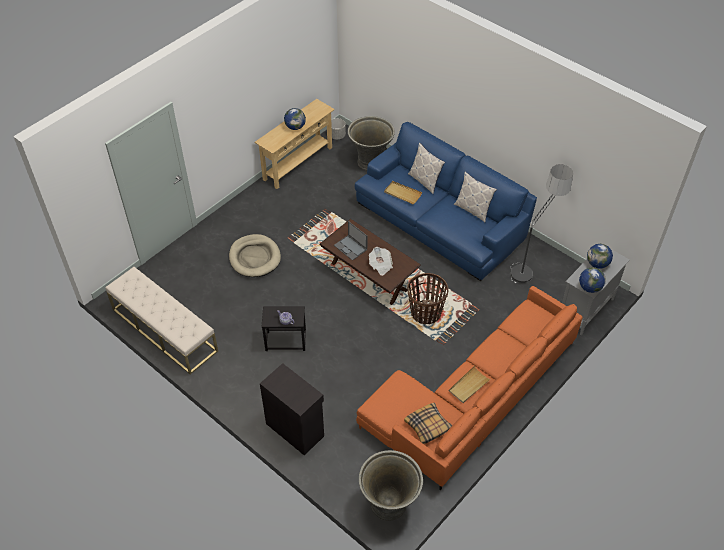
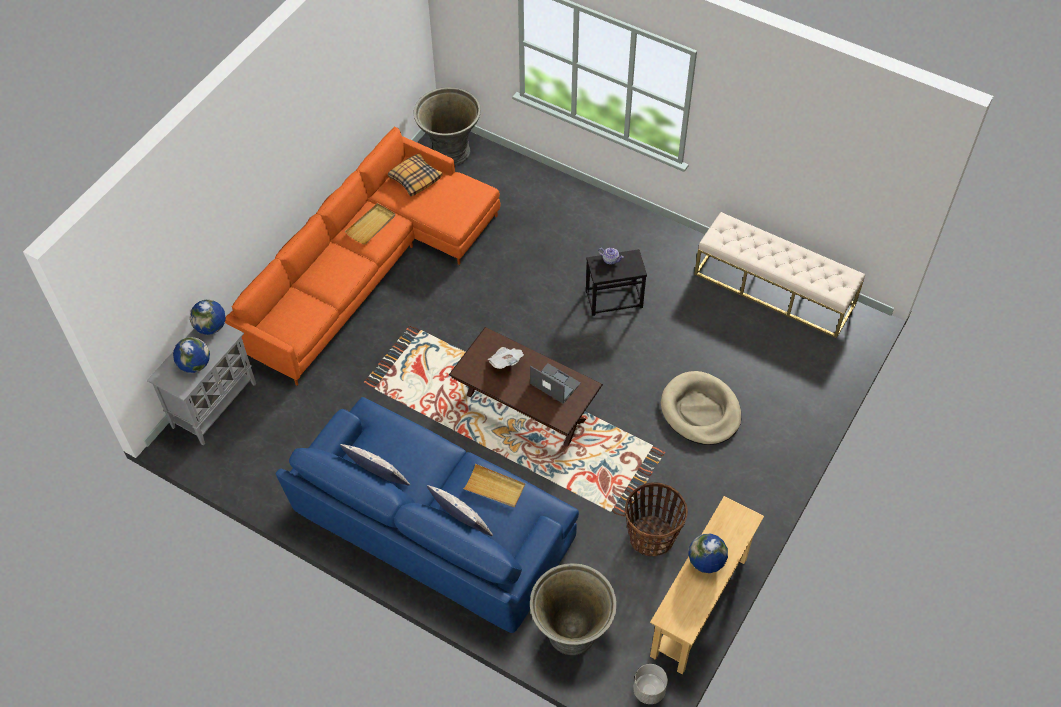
camera: 170 degrees right, 5 degrees up
(295, 429) = (569, 205): black cabinet -> none
(425, 313) = (437, 365): basket -> basket (651, 537)
(531, 264) = (288, 467): floor lamp -> none

